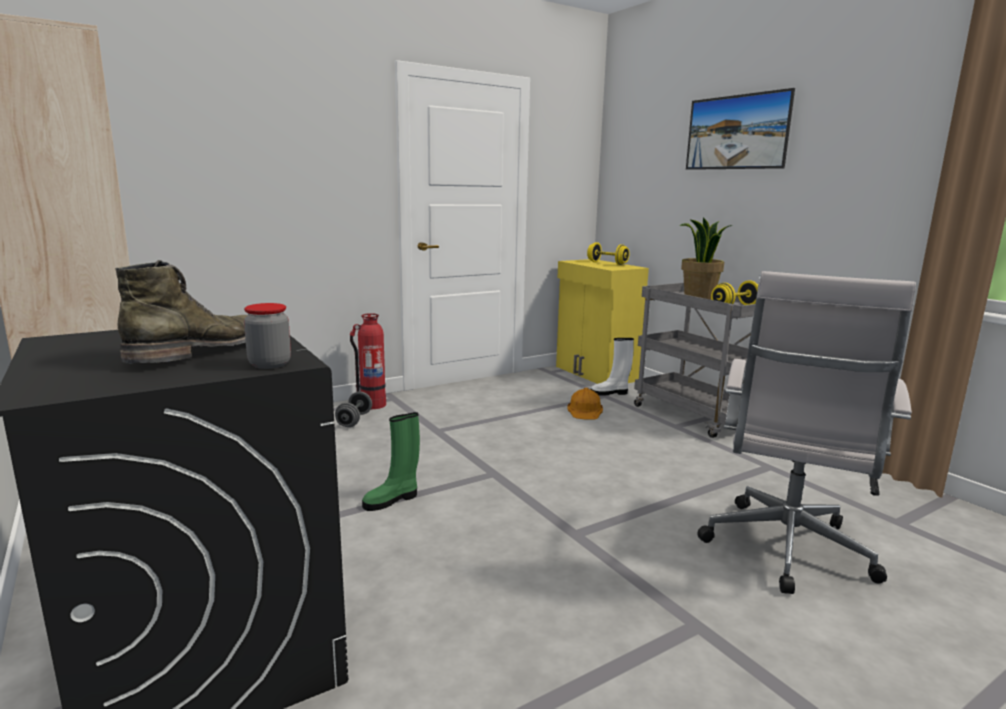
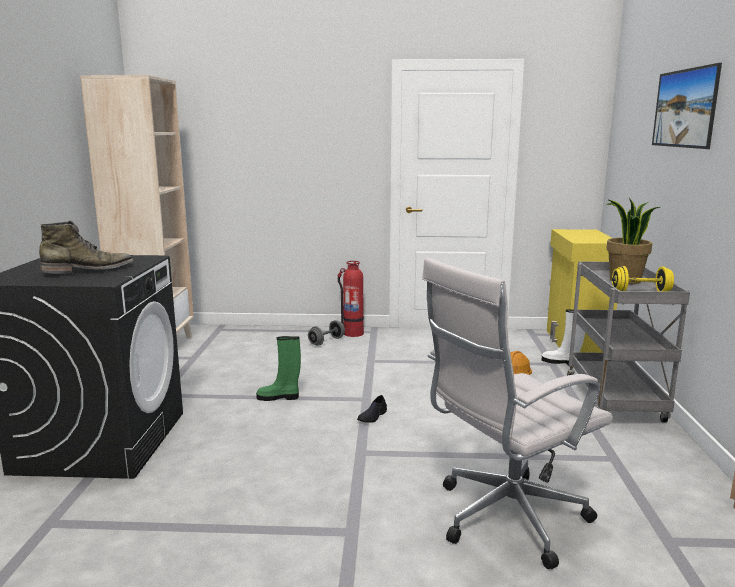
camera: 35 degrees right, 0 degrees up
(270, 364) = (94, 281): jar -> none
(528, 490) = (372, 416): none -> black shoe
(607, 263) = (593, 235): yellow dumbbell -> none

